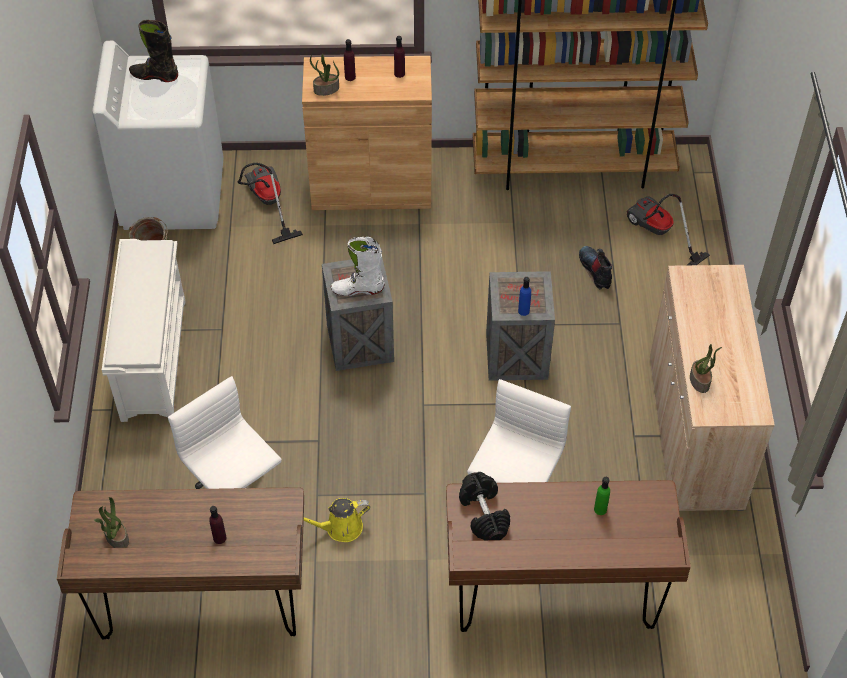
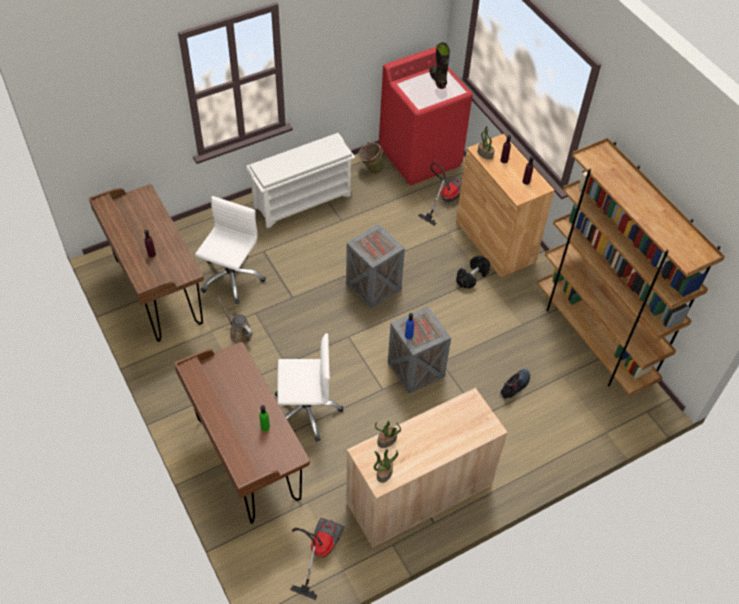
camera: 60 degrees right, 0 degrees up
(116, 537) = (131, 212): potted plant -> potted plant (384, 472)
(173, 194) = (420, 156): white washing machine -> red washing machine
(340, 528) = (239, 333): yellow watering can -> brown watering can
(358, 289) = (370, 248): white boot -> none
(483, 514) = (230, 367): black dumbbell -> black dumbbell (472, 276)
(657, 234) = (573, 410): vacuum cleaner -> vacuum cleaner (318, 551)

